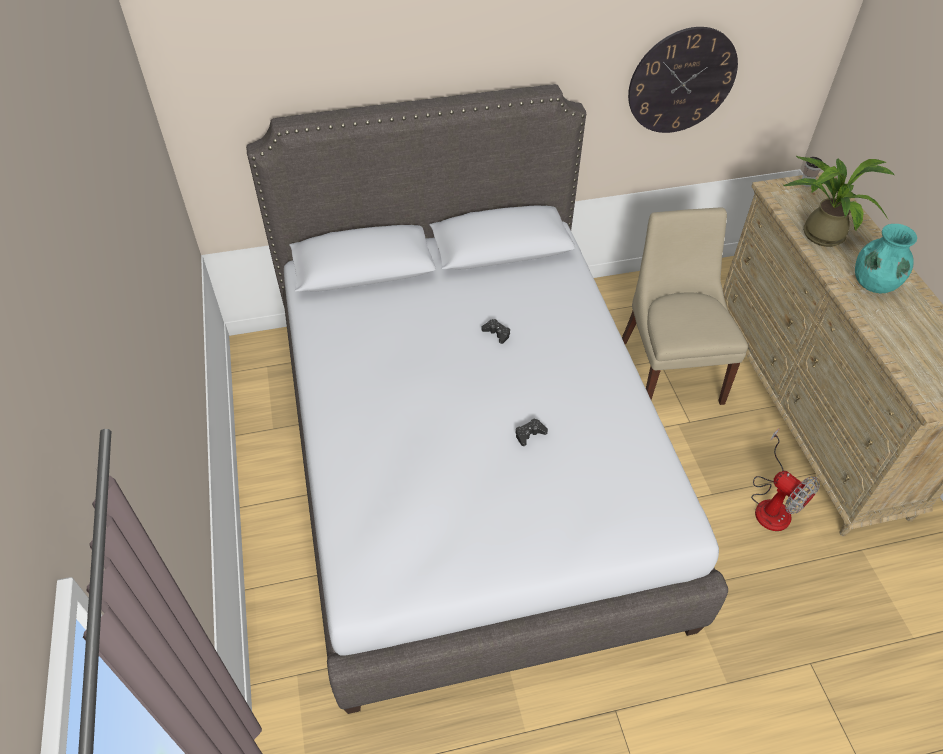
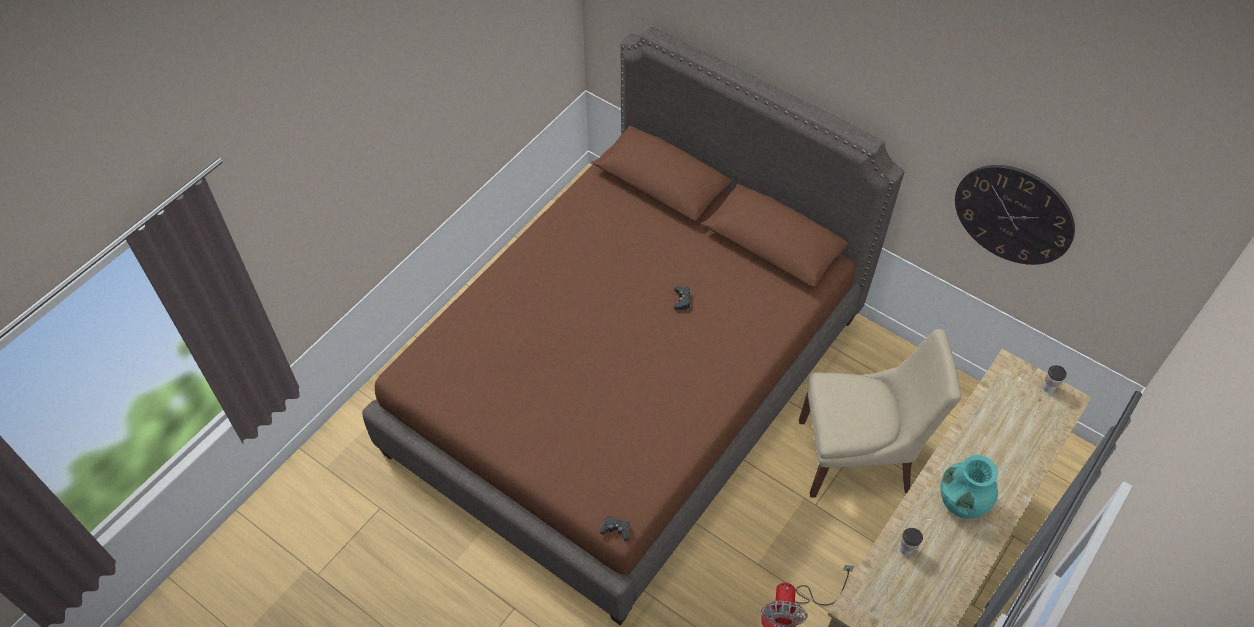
camera: 50 degrees right, 5 degrees up
(469, 461) = (627, 383): grey bed -> brown bed
(529, 434) = (610, 380): black game controller -> black game controller (616, 529)
(669, 368) = (858, 456): beige chair -> beige chair turned 45 degrees clockwise
(819, 231) = (989, 430): potted plant -> none
(896, 339) = (906, 549): none -> cup

